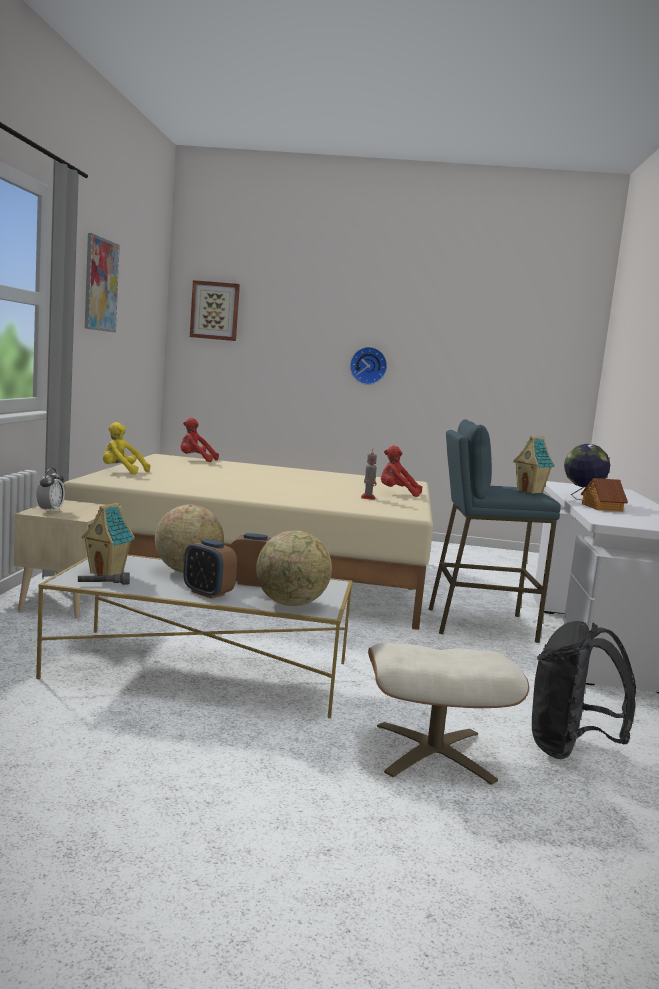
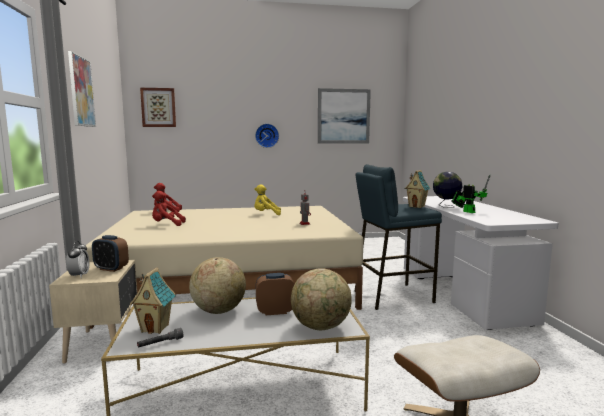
camera: 15 degrees left, 0 degrees up
(121, 471) = (121, 230): yellow plush toy -> yellow plush toy (266, 214)
(207, 593) = (251, 331): alarm clock -> alarm clock (111, 269)
(397, 493) = (317, 217): red plush toy -> red plush toy (166, 225)
(497, 345) = (343, 116): none -> picture
(570, 749) = (532, 391): black backpack -> none
(601, 507) = (467, 211): toy house -> toy robot

